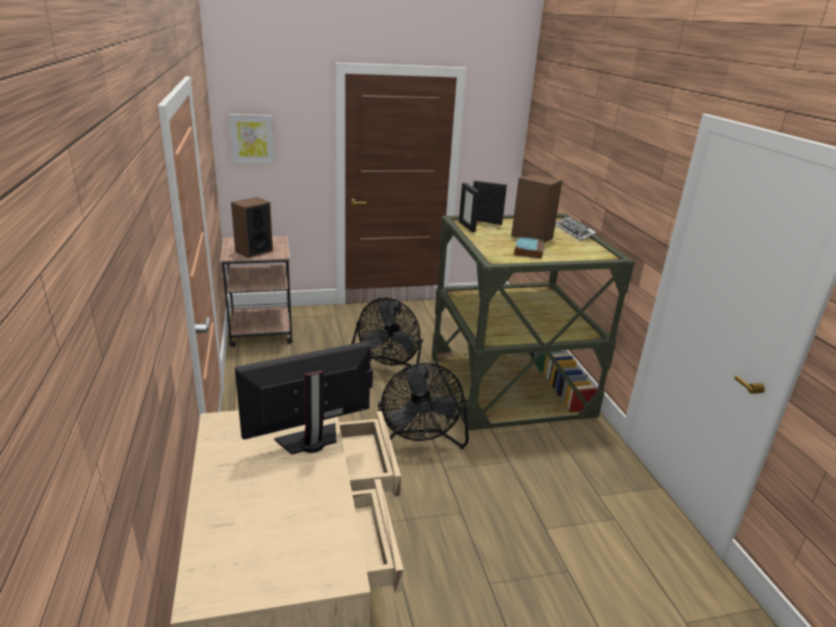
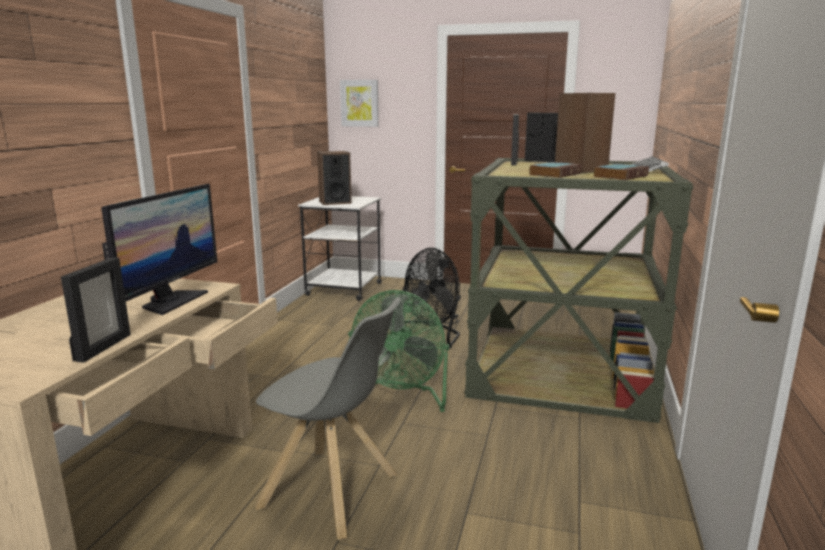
camera: 30 degrees right, 10 degrees down
(261, 330) = (344, 288): brown cart -> white cart
(310, 441) = (171, 301): monitor -> monitor turned 105 degrees clockwise
(341, 514) = (103, 347): none -> picture frame
(415, 440) = (397, 392): black fan -> green fan
(450, 546) = (332, 492): none -> grey chair
(574, 249) = (620, 176): none -> book

